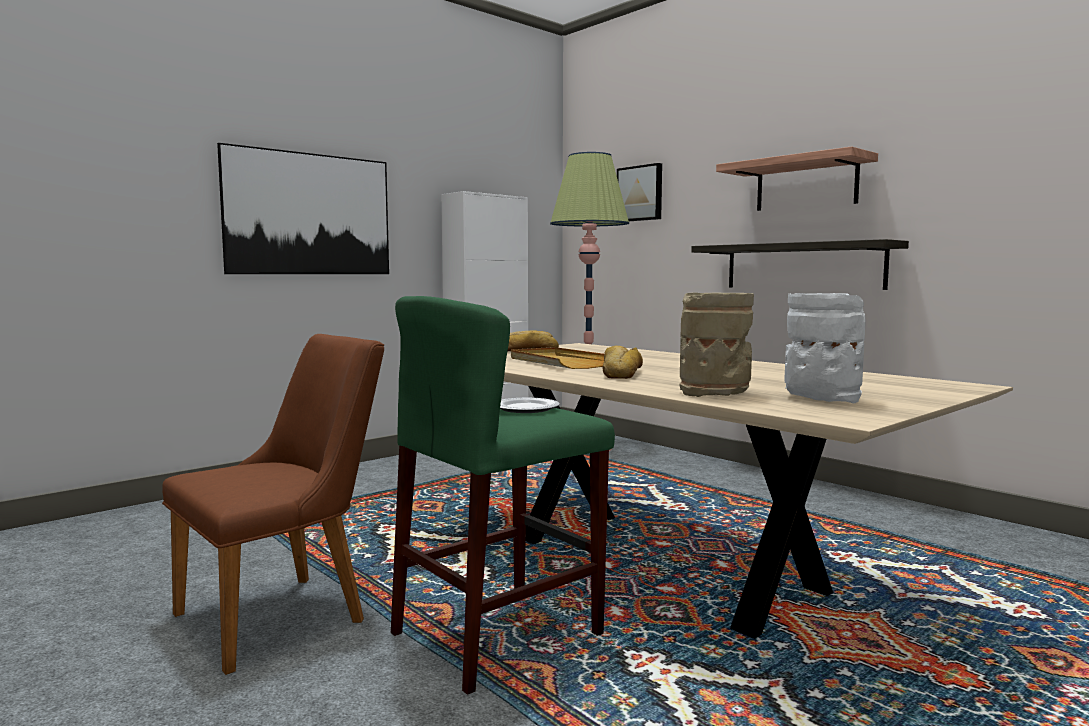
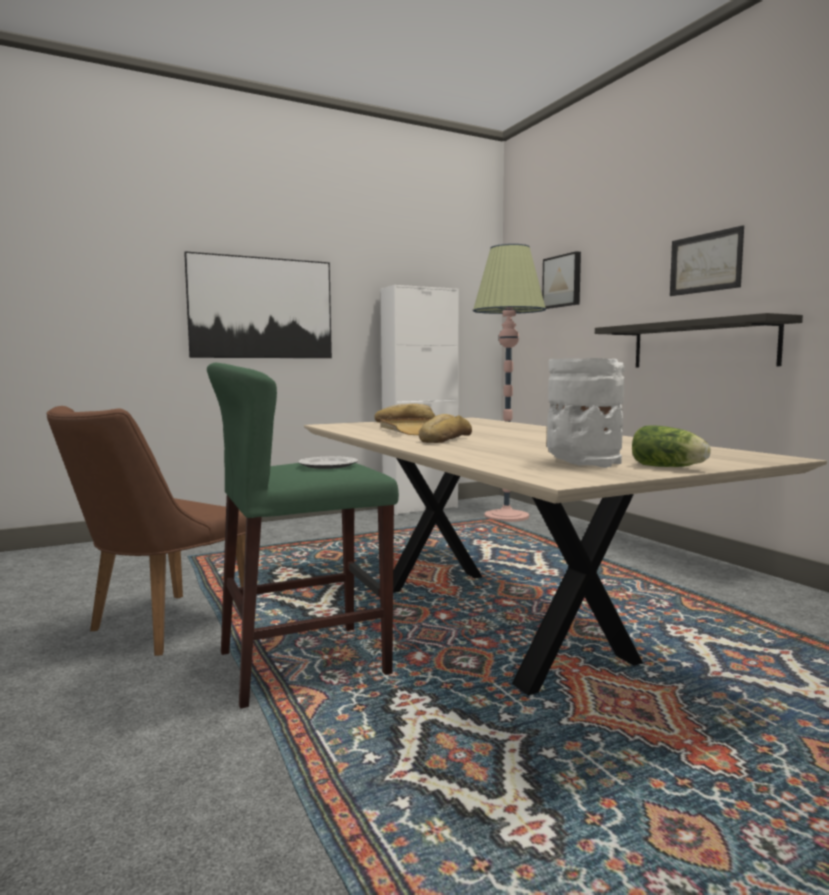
camera: 15 degrees right, 0 degrees up
(288, 613) = (158, 628): brown chair -> brown chair turned 150 degrees clockwise
(715, 393) = (490, 455): beige vase -> none
(806, 184) = (705, 263): shelf -> picture
(908, 400) = (670, 467): none -> lettuce

